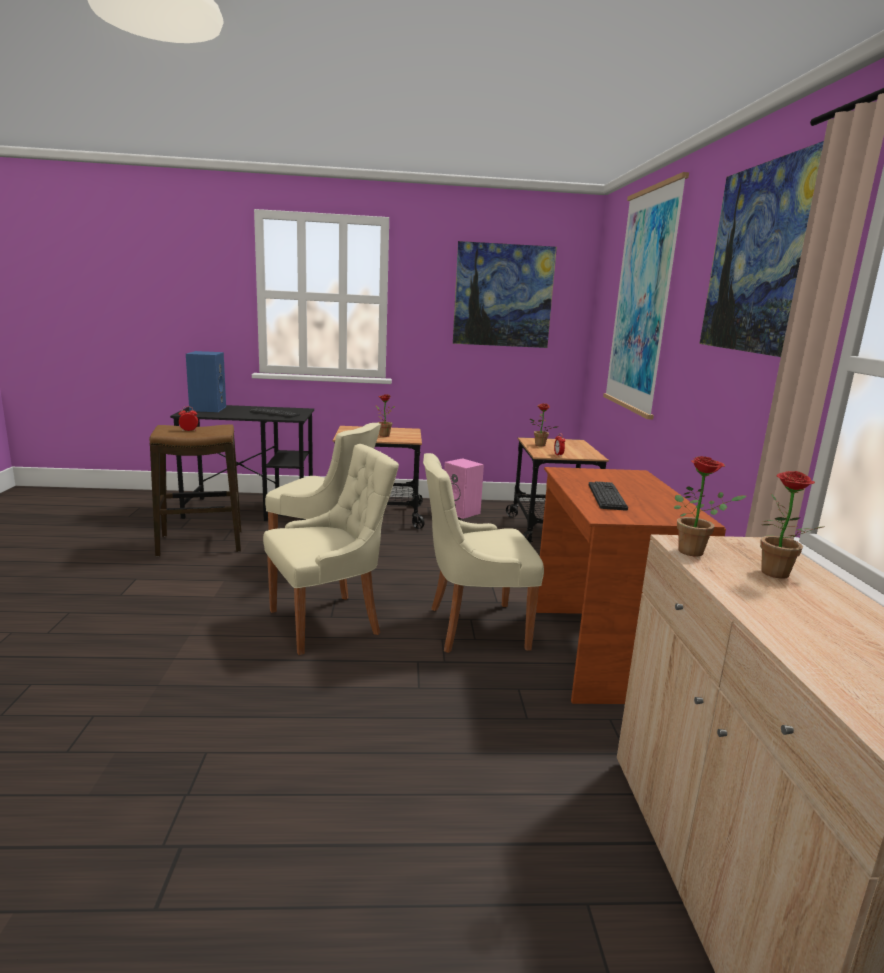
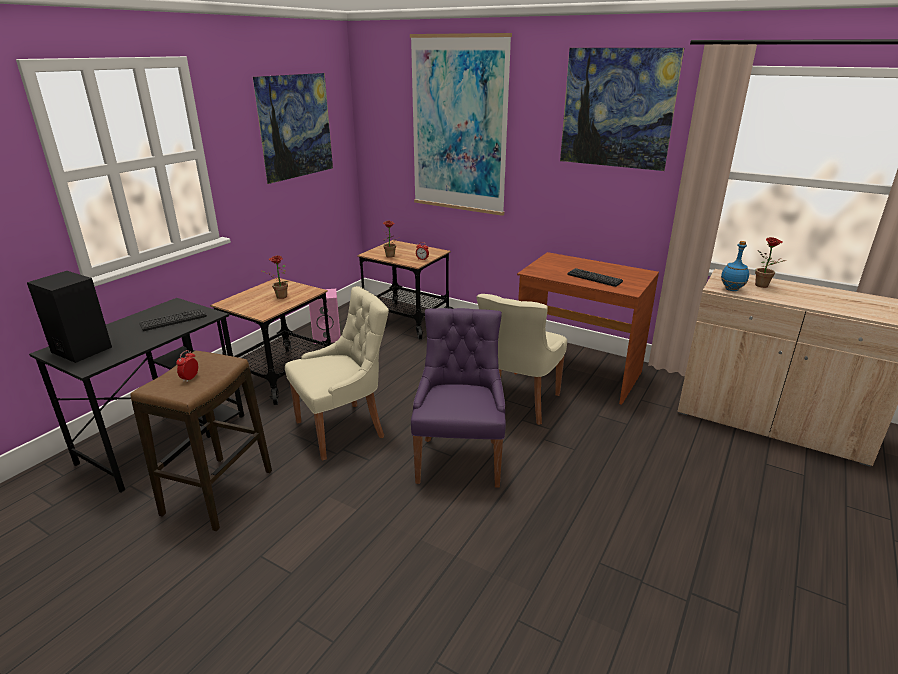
camera: 55 degrees left, 10 degrees up
(207, 408) = (80, 350): blue speaker -> black speaker
(329, 622) = (459, 459): beige chair -> purple chair
(696, 552) = (732, 289): potted plant -> blue bottle

